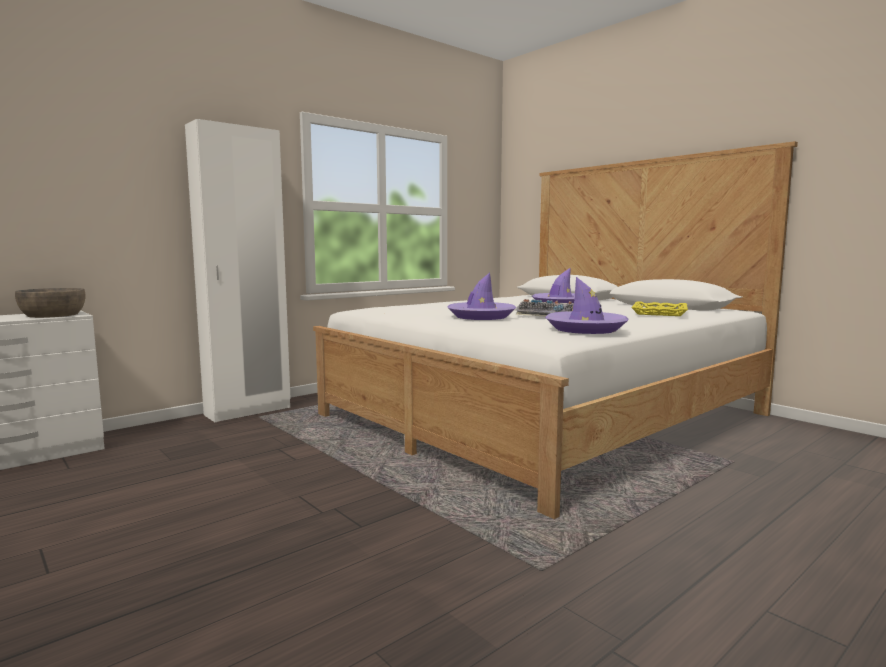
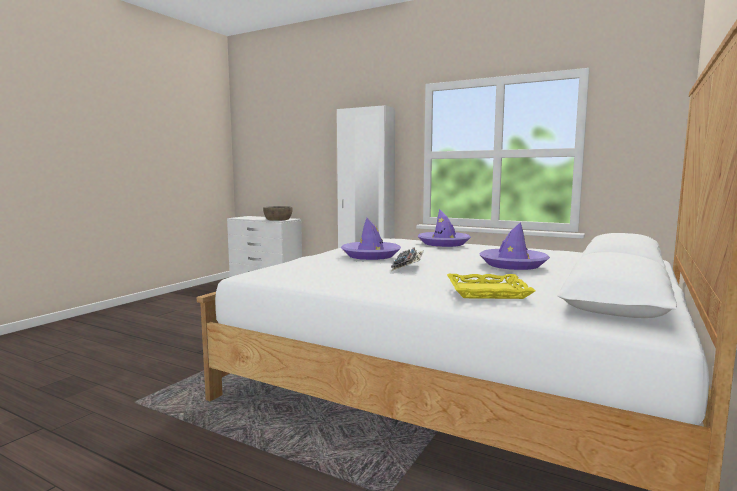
camera: 70 degrees right, 0 degrees up
(585, 329) = (311, 276): purple hat -> purple hat (443, 243)

